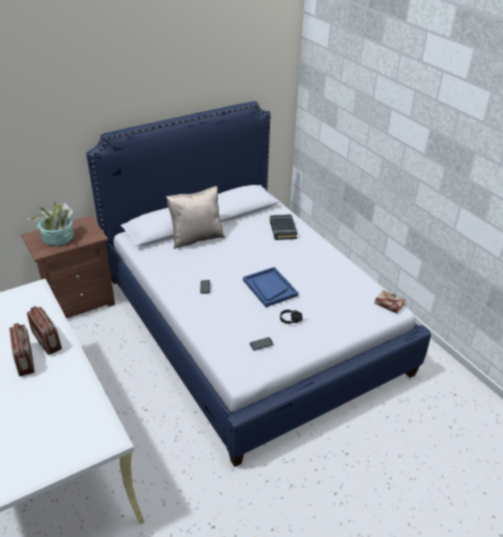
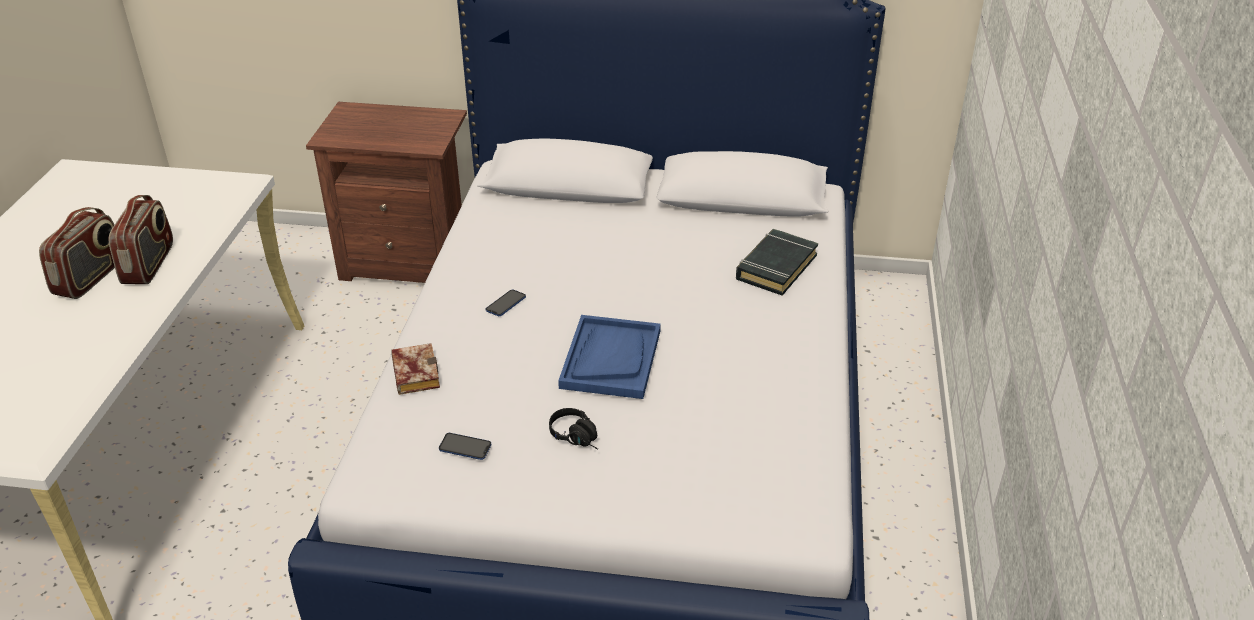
camera: 40 degrees right, 0 degrees up
(58, 238) = (375, 127): potted plant -> none
(196, 238) = (600, 216): beige pillow -> none
(387, 304) = (807, 510): book -> book (413, 373)

